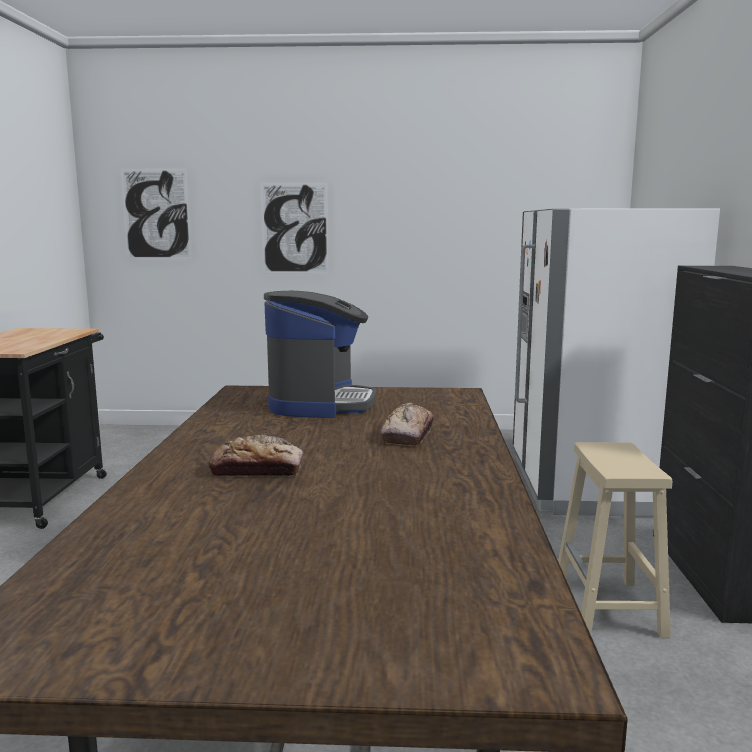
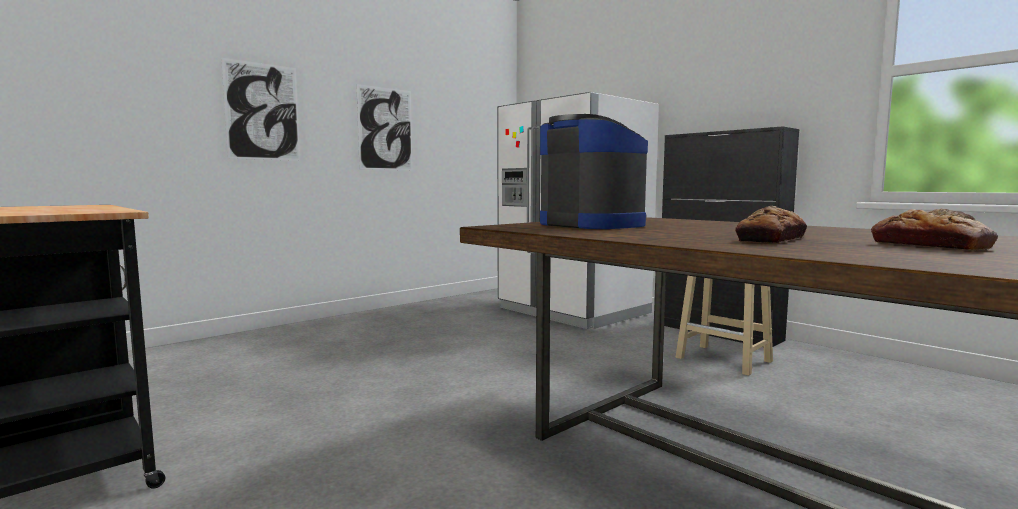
camera: 45 degrees left, 5 degrees down
(156, 214) = (72, 77): picture -> picture (385, 129)
(408, 435) = (724, 226): bread -> bread (929, 246)

